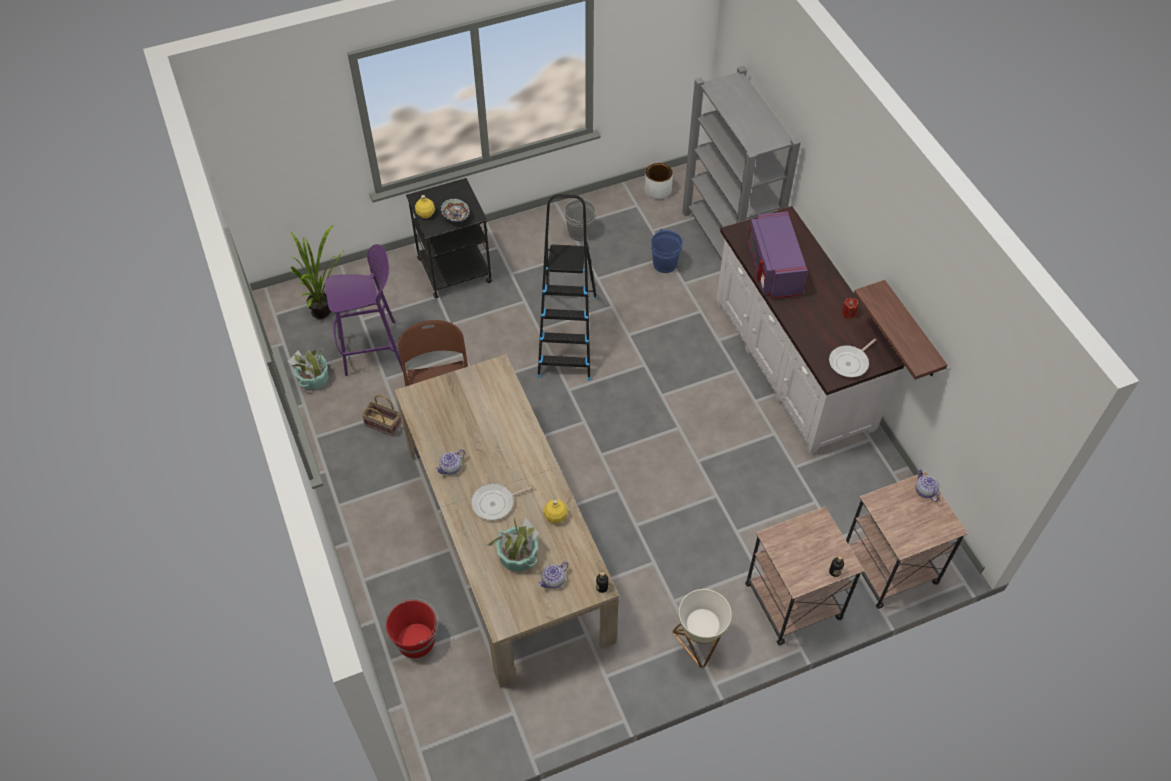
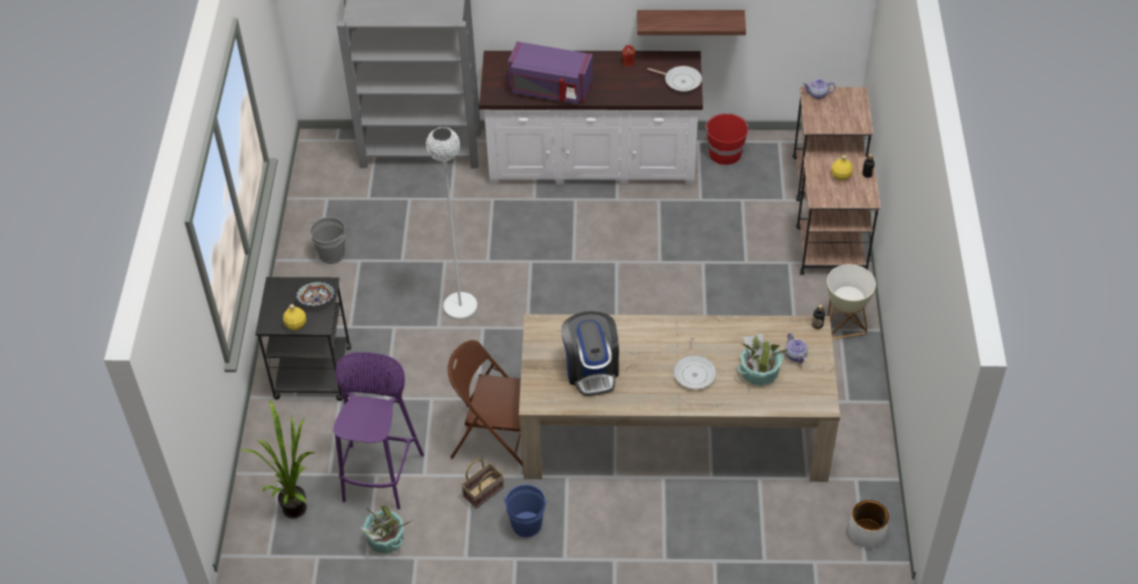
camera: 65 degrees left, 5 degrees down
(416, 639) = (750, 532): red bucket -> red bucket (725, 153)
(451, 468) = (638, 395): teapot -> none
(465, 423) = (591, 369): none -> coffee machine
(555, 516) = (730, 334): yellow bottle -> yellow bottle (841, 176)
(568, 335) = (460, 307): black step ladder -> white floor lamp
(658, 190) = (318, 175): white planter -> white planter (866, 532)
(665, 264) = (418, 204): blue bucket -> blue bucket (527, 524)
(850, 362) = (680, 81): frying pan -> frying pan turned 45 degrees counterclockwise

